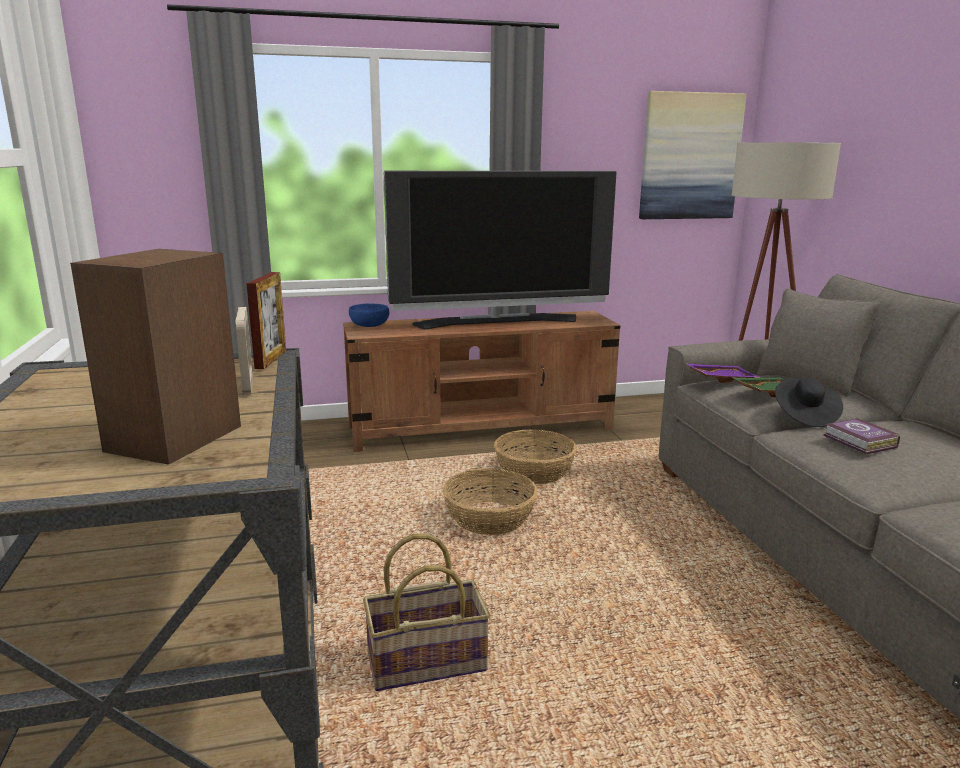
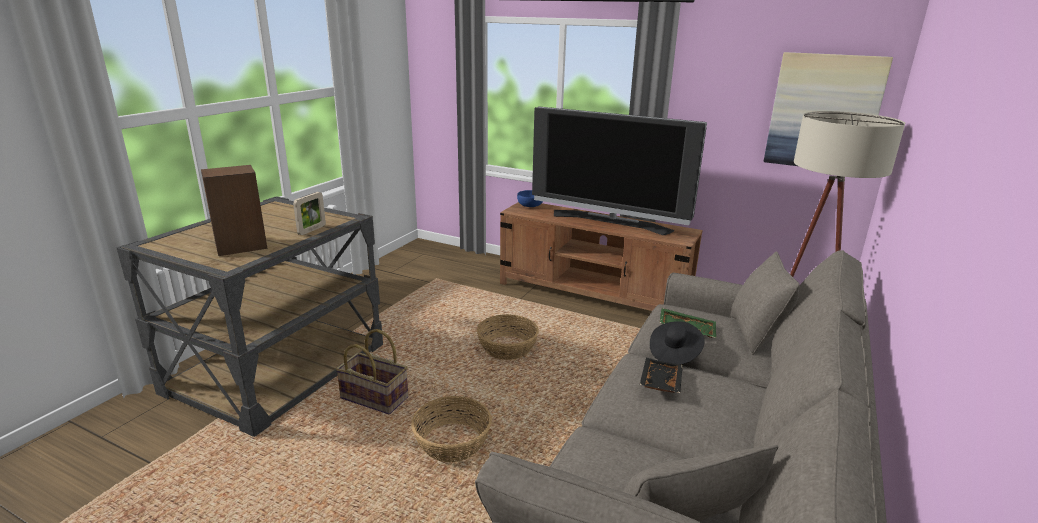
camera: 40 degrees right, 5 degrees up
(271, 359) = (347, 219): picture frame -> none
(534, 471) = (577, 332): basket -> basket (453, 442)
(720, 379) = (679, 308): purple tray -> none
(860, 442) = (659, 382): book -> black tray

